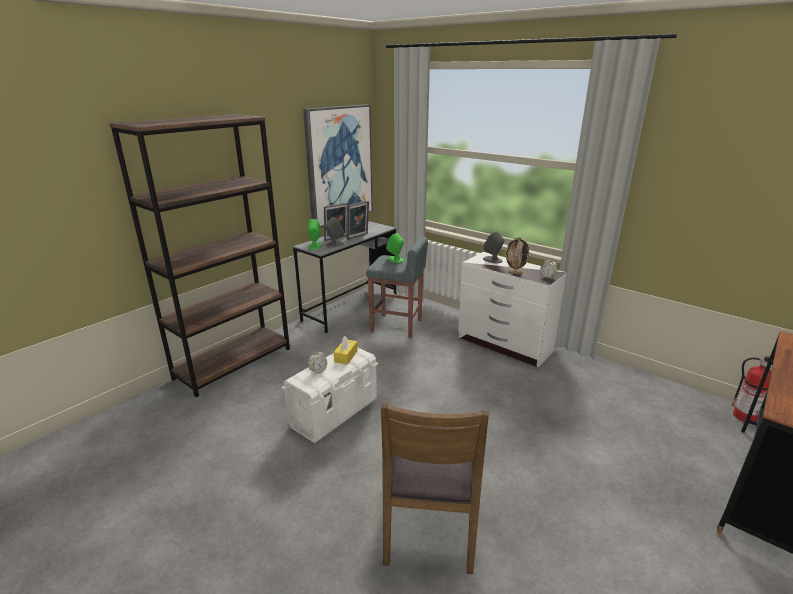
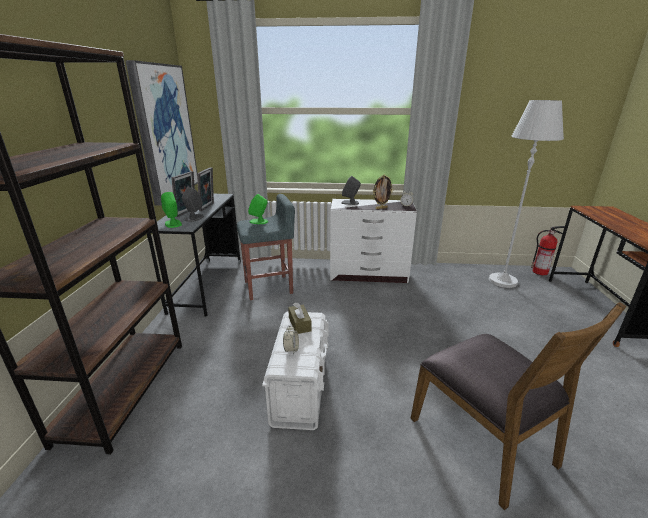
camera: 35 degrees left, 0 degrees up
(346, 356) = (299, 324): yellow tissue box -> brown tissue box
(666, 406) = (502, 281): none -> white floor lamp

